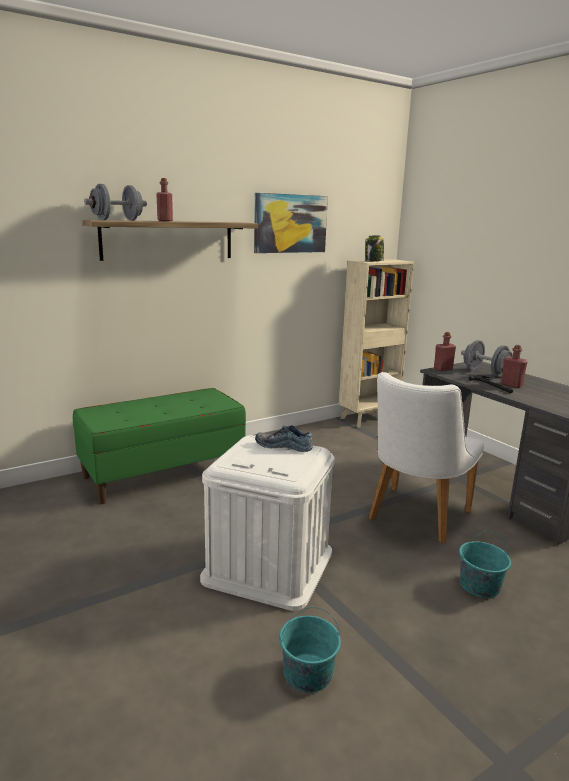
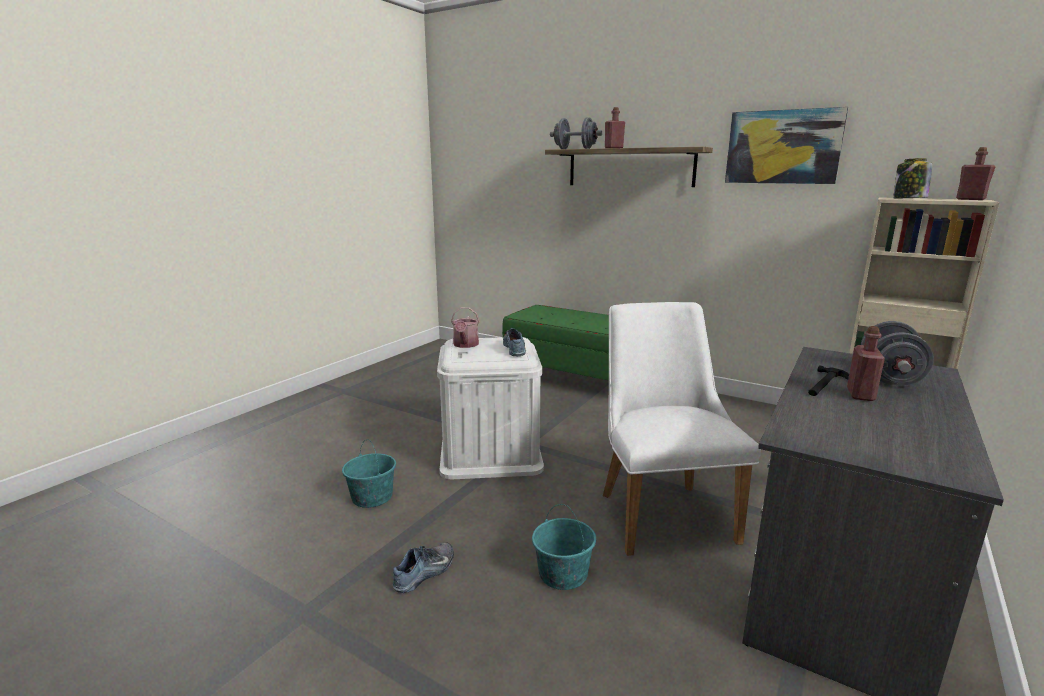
camera: 65 degrees right, 0 degrees up
(247, 464) = (465, 345): none -> watering can
(414, 518) = (660, 509): white chair -> white chair turned 75 degrees clockwise
(443, 369) = (836, 355): red bottle -> red bottle (970, 199)
(461, 660) = (426, 573): none -> shoe

